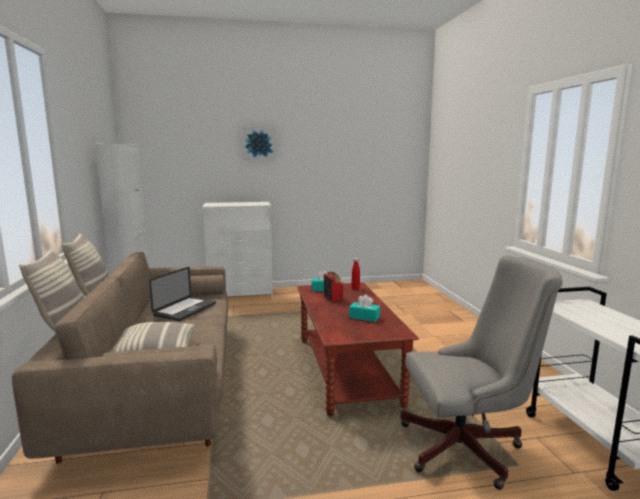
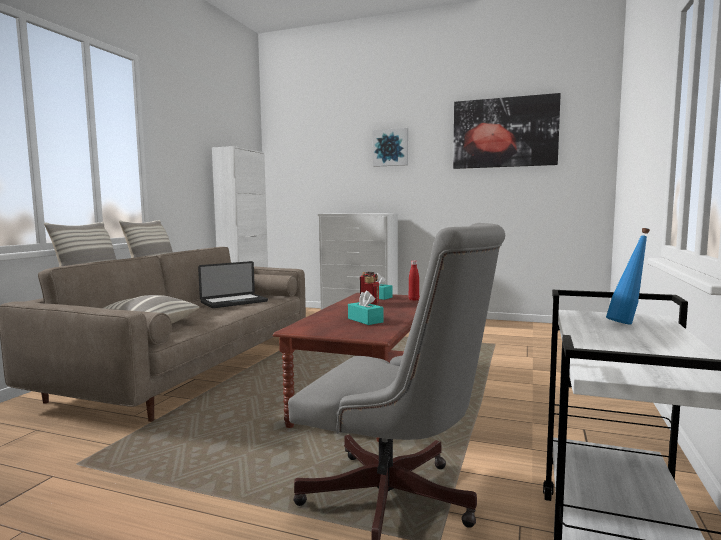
camera: 30 degrees right, 5 degrees down
(354, 136) = (504, 132): none -> picture
(586, 309) = (627, 323): none -> blue bottle

